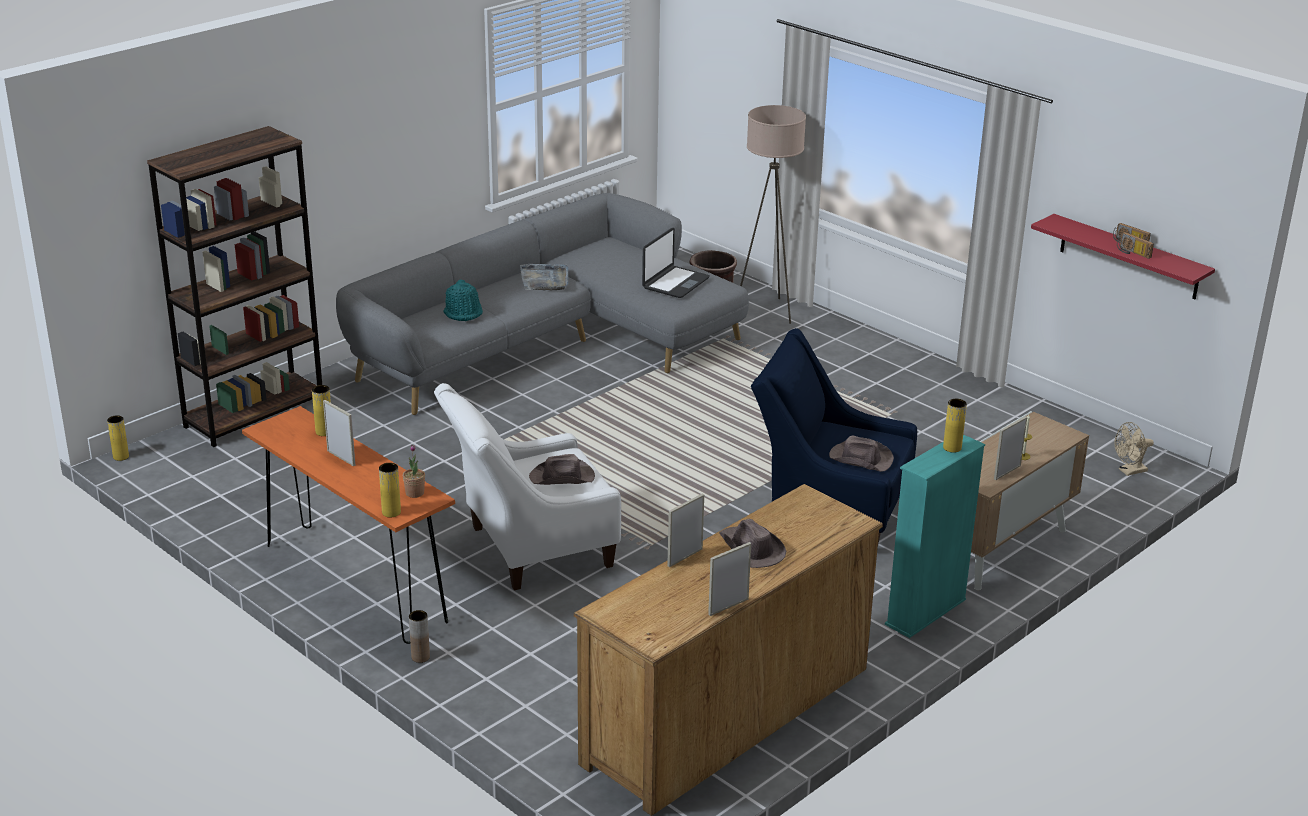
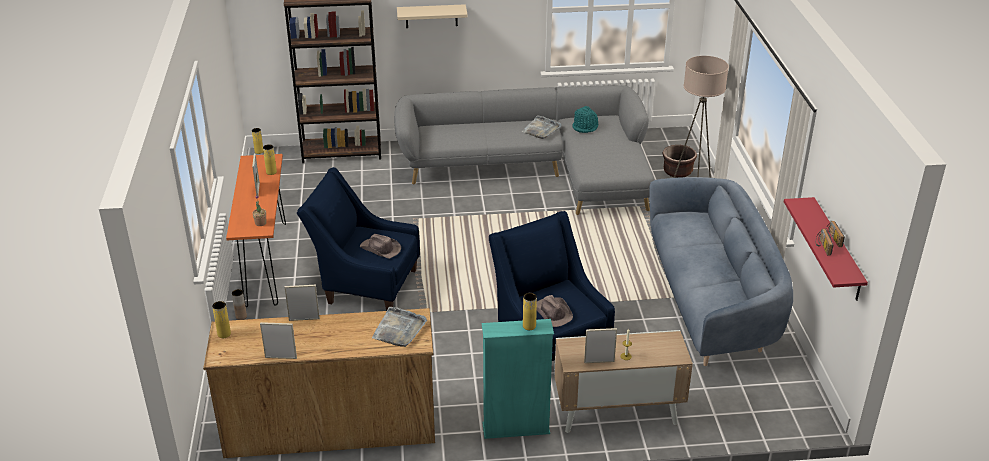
camera: 40 degrees right, 5 degrees up
(348, 154) = (431, 16): none -> beige shelf
(391, 512) = (236, 228): yellow vase -> yellow vase (224, 334)
(463, 312) = (471, 133): turquoise hat -> turquoise hat (585, 127)
(530, 549) = (365, 285): white armchair -> blue armchair
(675, 283) = (609, 158): laptop -> none
(751, 549) = (342, 331): brown hat -> none
(809, 518) = (399, 329): none -> grey tray
(930, 402) = (711, 300): none -> blue sofa
(1129, 471) = (781, 408): beige fan -> none

